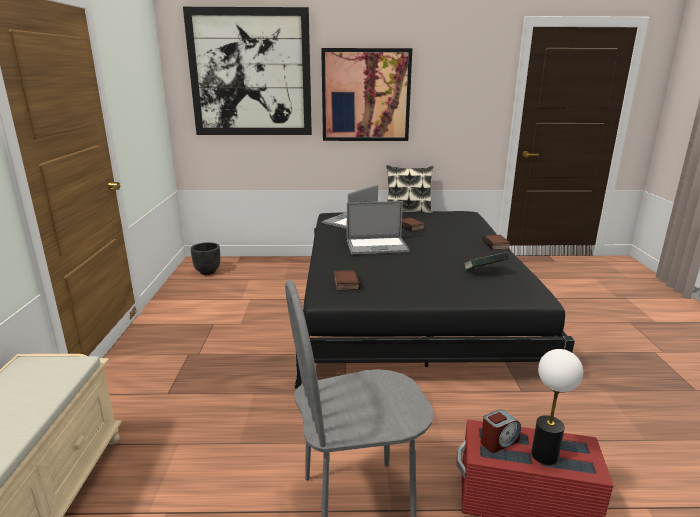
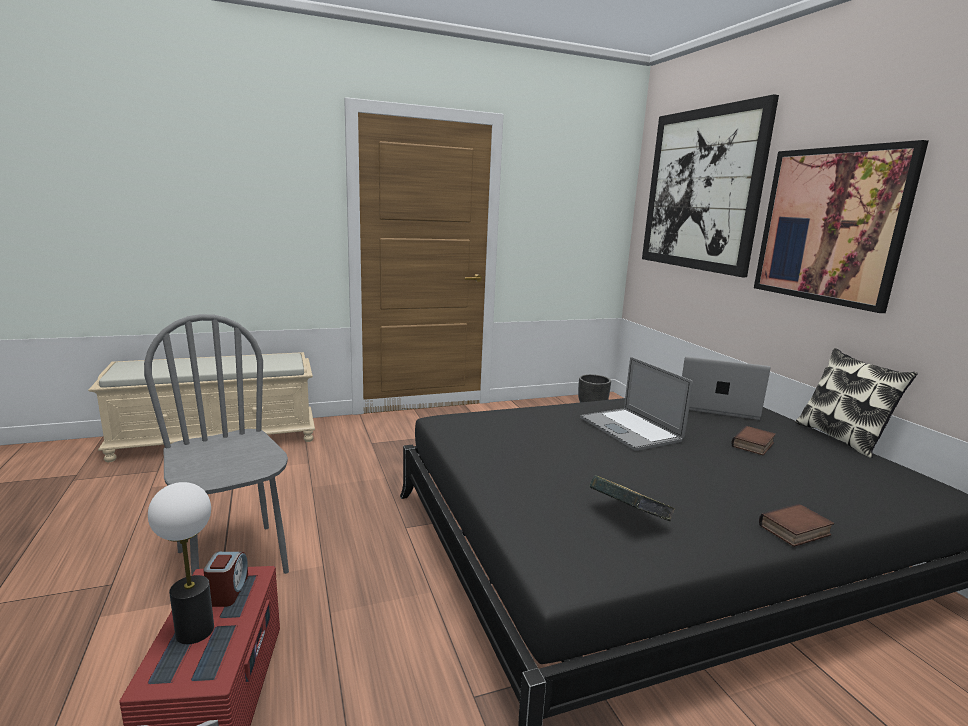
camera: 70 degrees right, 5 degrees down
(345, 283) = (491, 426): book -> none
(498, 441) = (228, 591): alarm clock -> alarm clock turned 135 degrees counterclockwise

